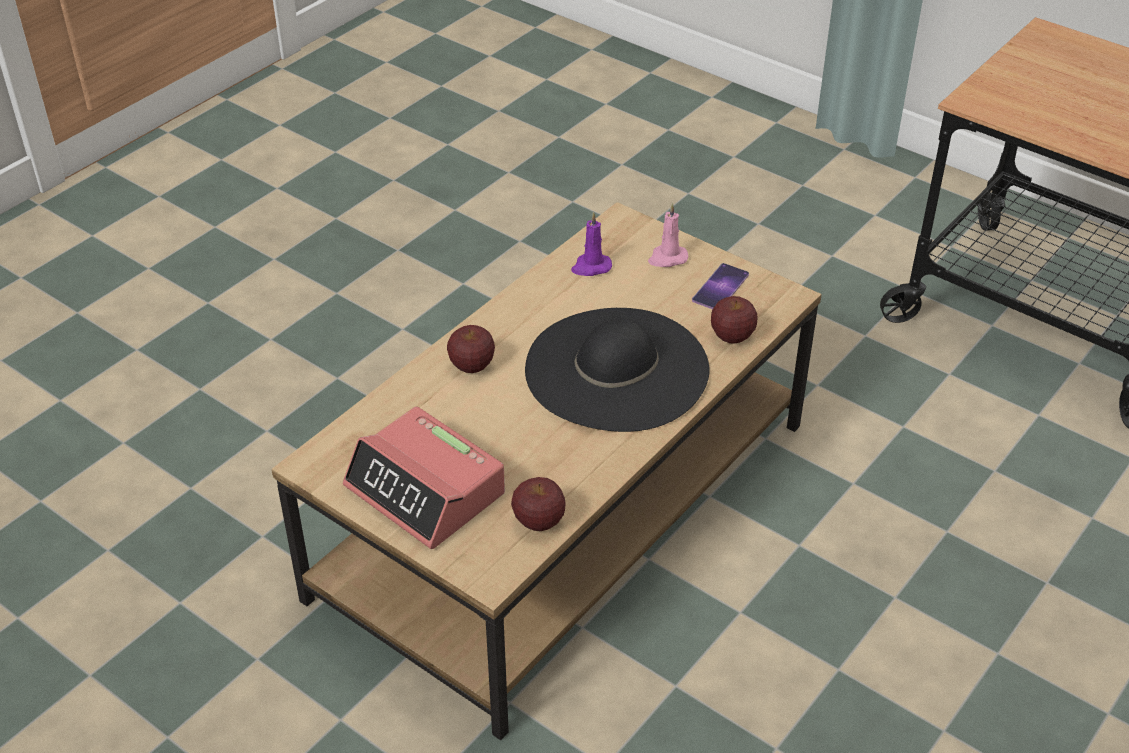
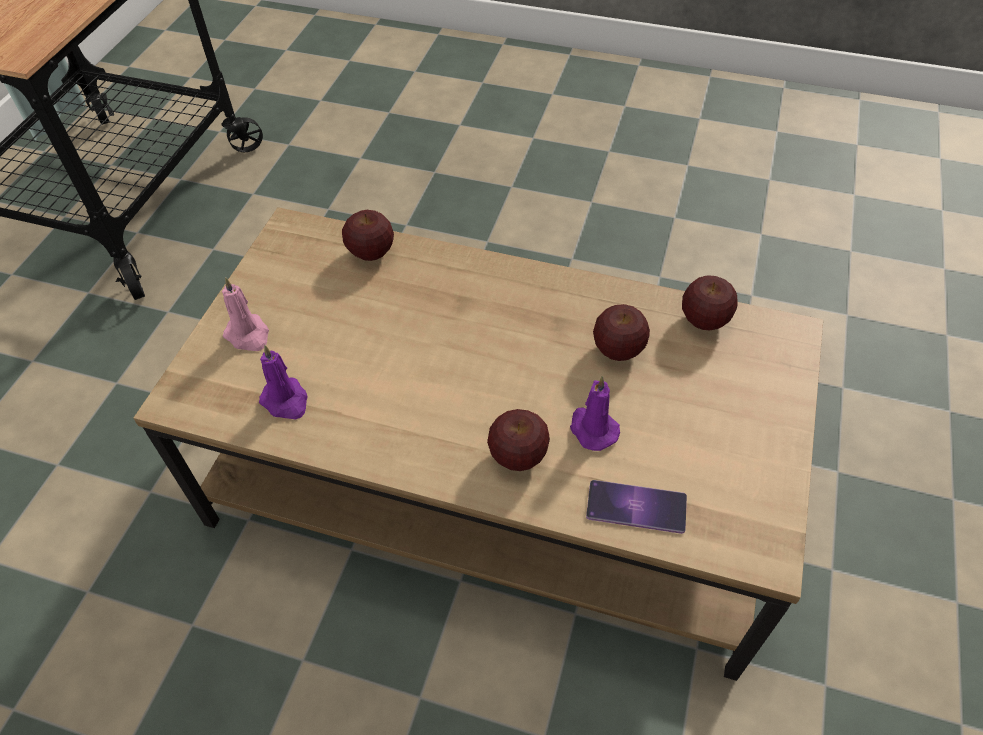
camera: 110 degrees left, 10 degrees up
(426, 491) = (728, 423): alarm clock -> none
(471, 411) = (592, 428): none -> purple candle
(538, 452) = (617, 350): none -> apple
(616, 369) = (461, 325): black hat -> none
(720, 287) = (291, 279): phone -> phone (636, 506)

